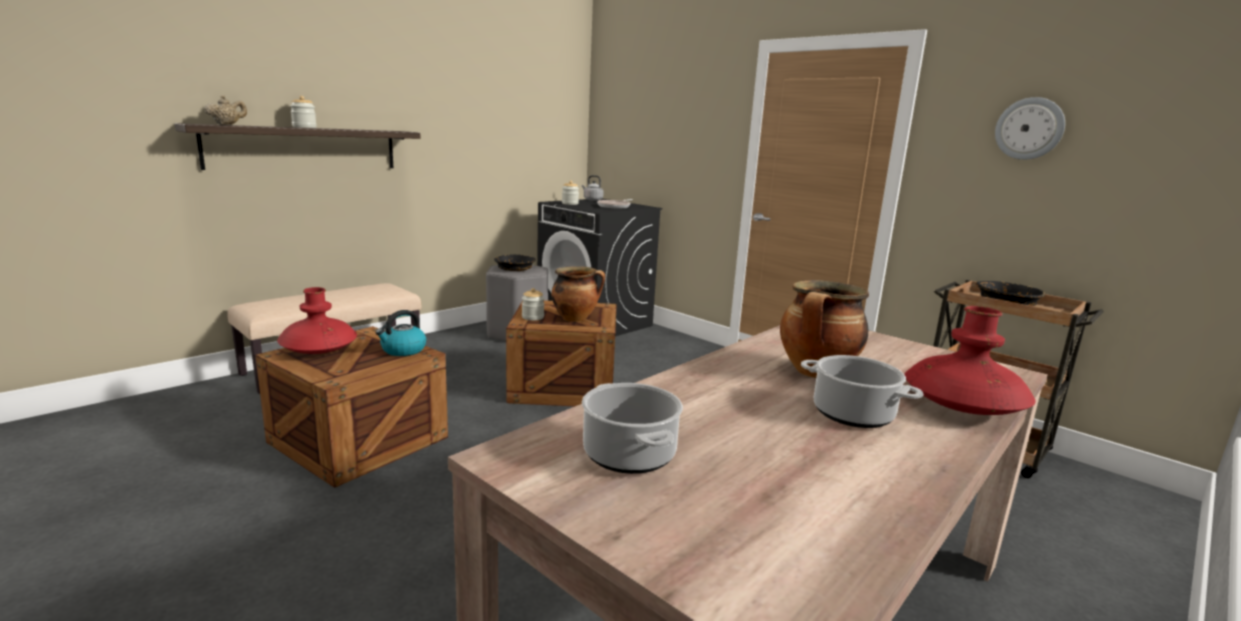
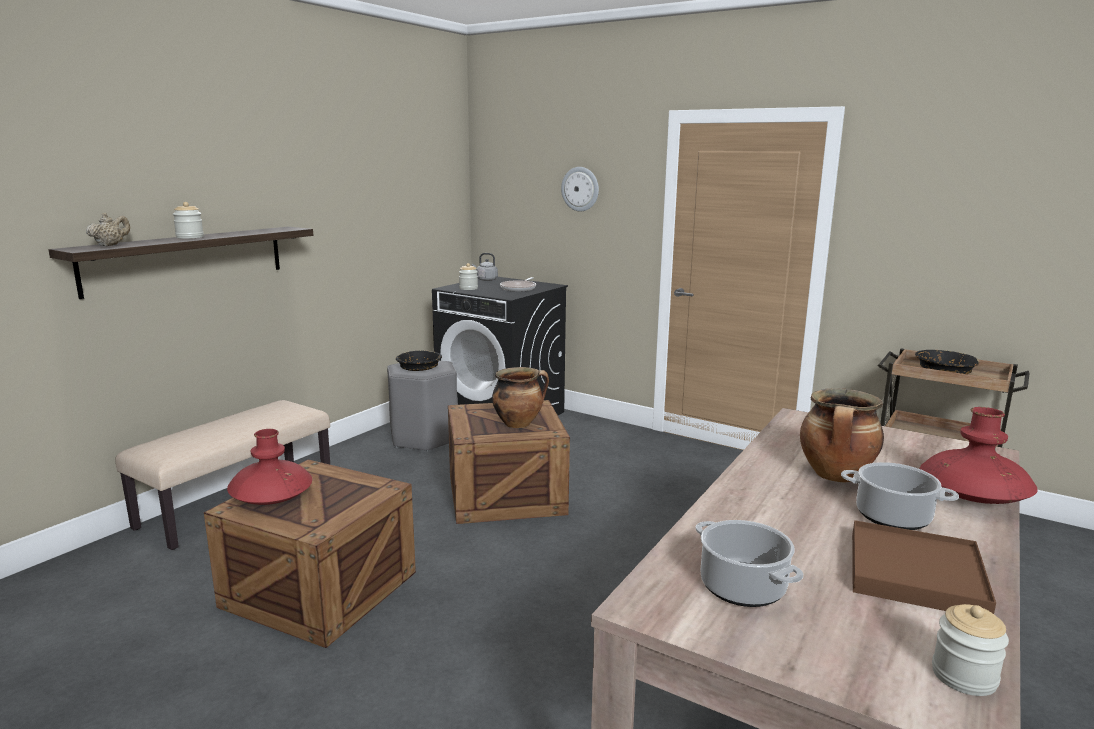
camera: 10 degrees left, 0 degrees up
(403, 350) = (364, 486): kettle -> none
(533, 317) = (473, 427): jar -> jar (964, 676)
(838, 468) = (915, 573): none -> brown tray
(1029, 128) = (949, 203): wall clock -> wall clock (580, 189)

